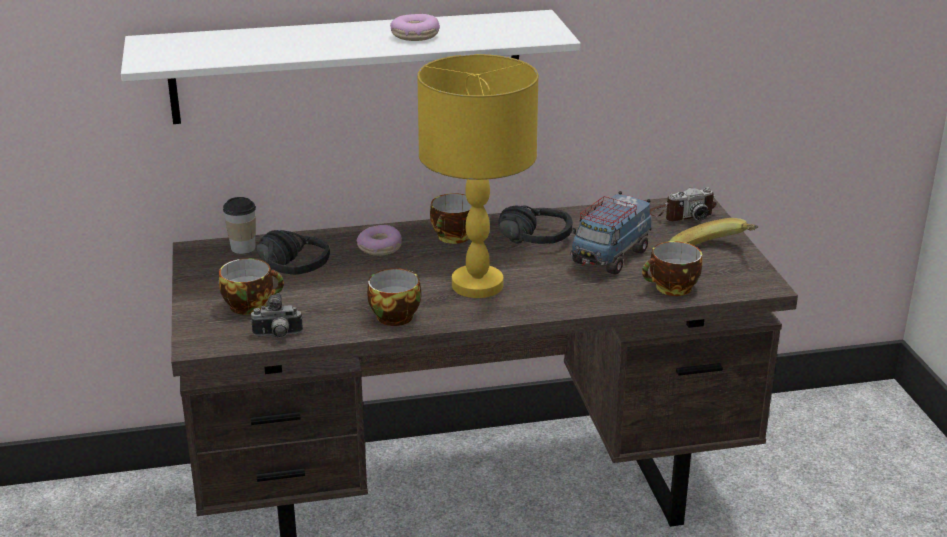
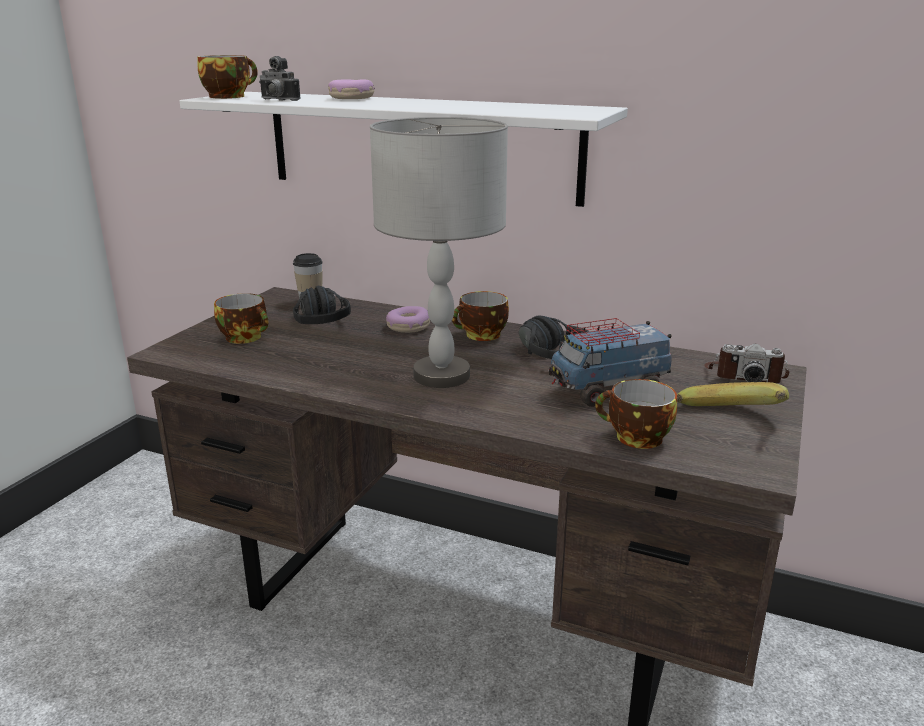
camera: 35 degrees right, 5 degrees down
(277, 336) = (223, 363): camera -> camera (277, 100)
(394, 315) = (333, 377): cup -> cup (229, 97)
(415, 36) = (449, 105): donut -> donut (351, 98)
(476, 285) = (441, 375): yellow table lamp -> grey table lamp

